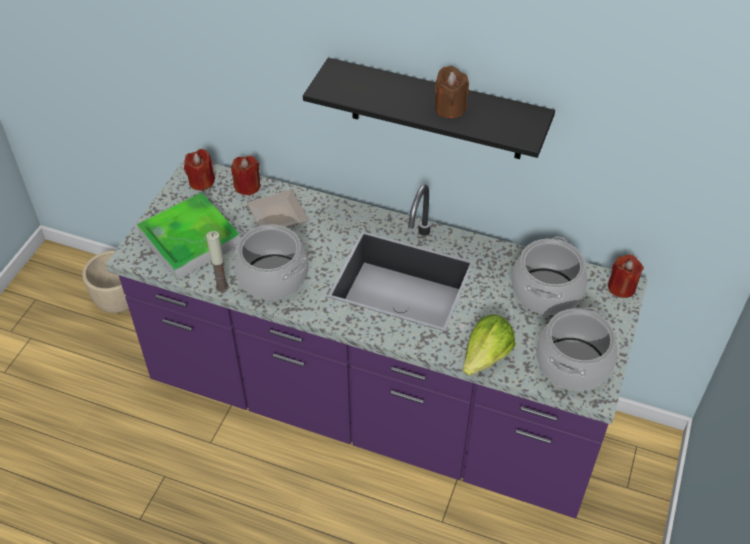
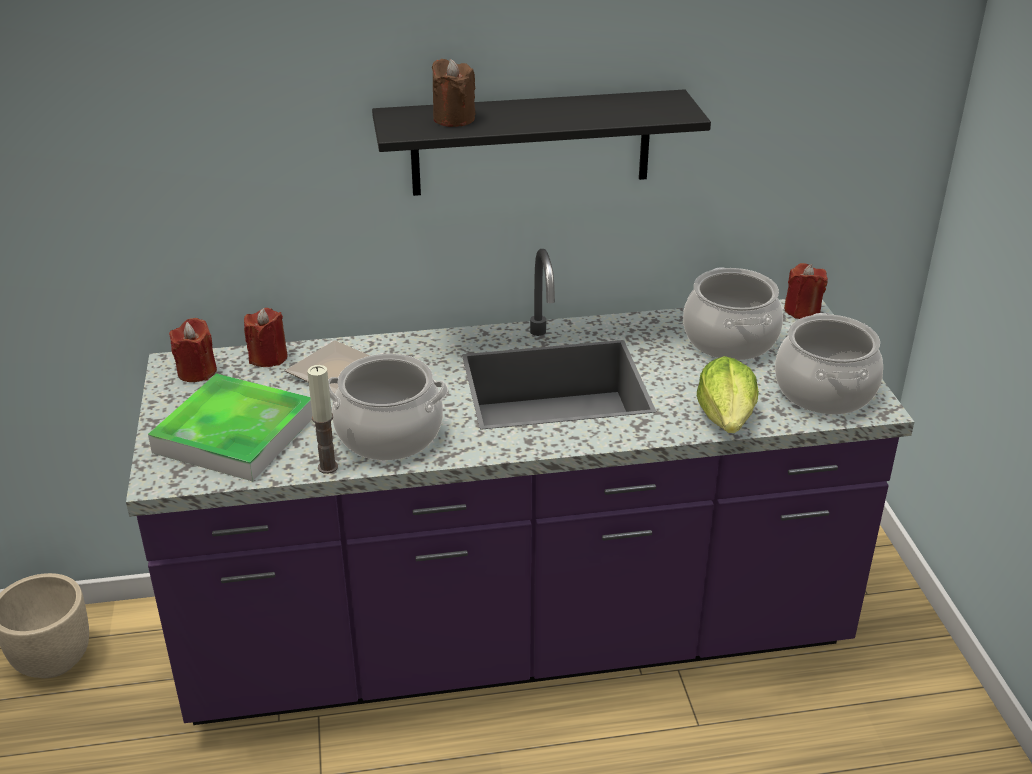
camera: 30 degrees left, 15 degrees down
(450, 108) = (571, 112): brown candle -> brown candle (454, 119)

